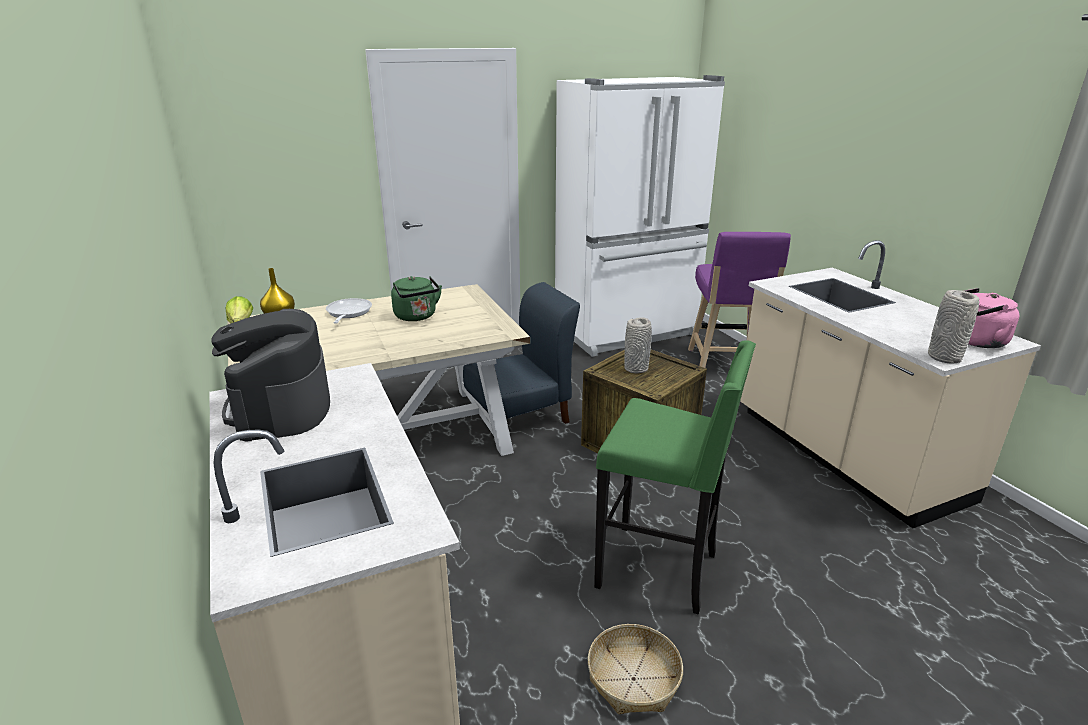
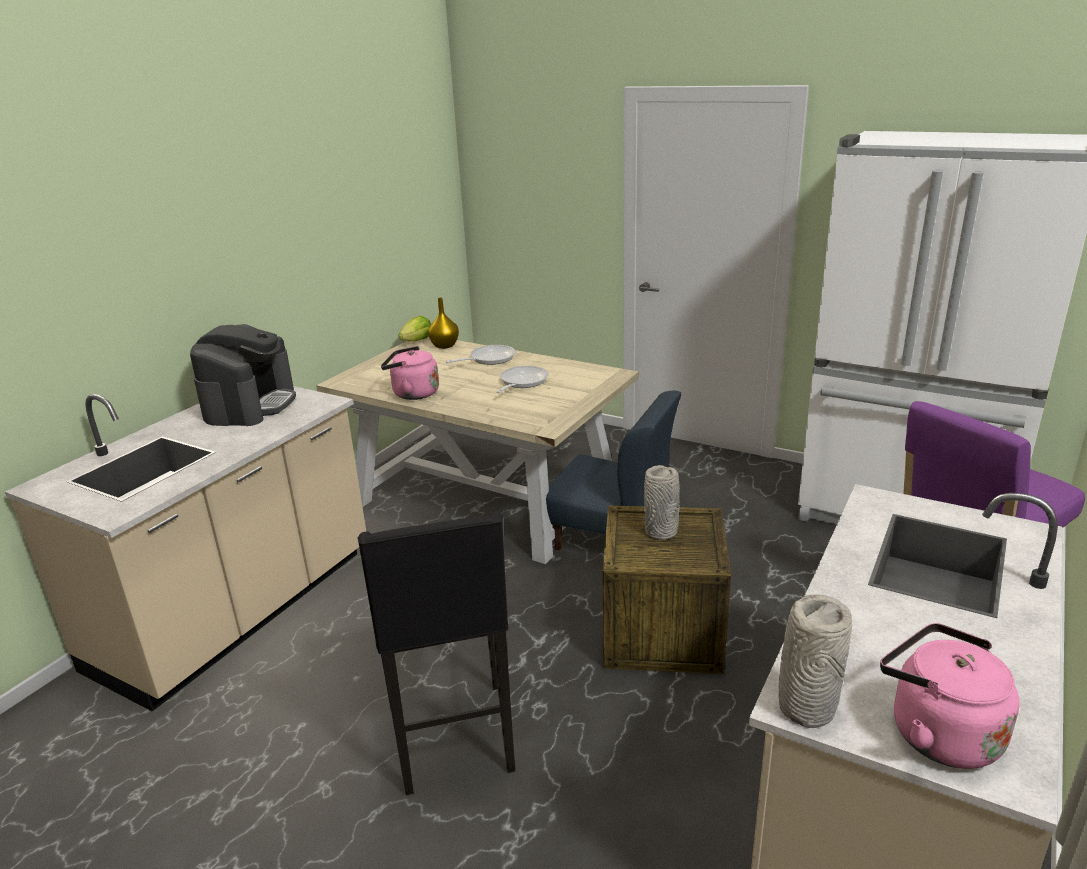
camera: 55 degrees right, 0 degrees up
(280, 408) = (250, 404): coffee machine -> coffee machine turned 150 degrees clockwise
(349, 356) = (412, 394): none -> pink kettle
(417, 317) = (521, 382): green kettle -> frying pan
(633, 679) = (289, 784): basket -> none
(660, 570) = (453, 740): green stool -> black stool

